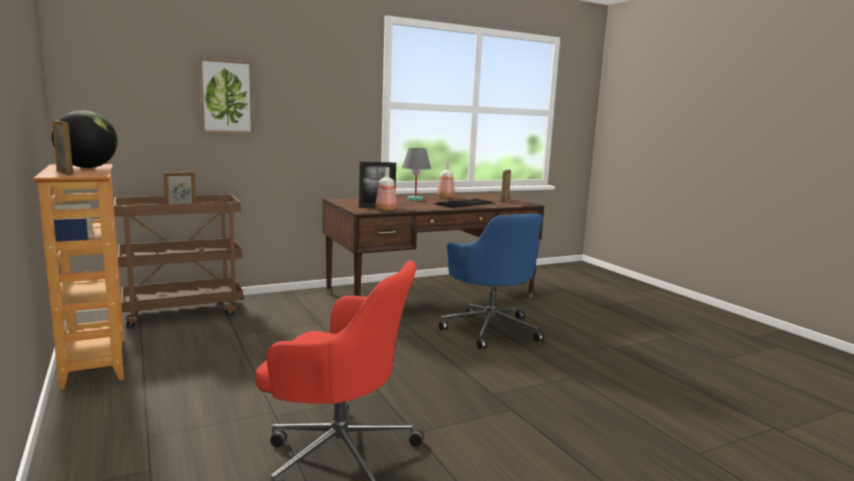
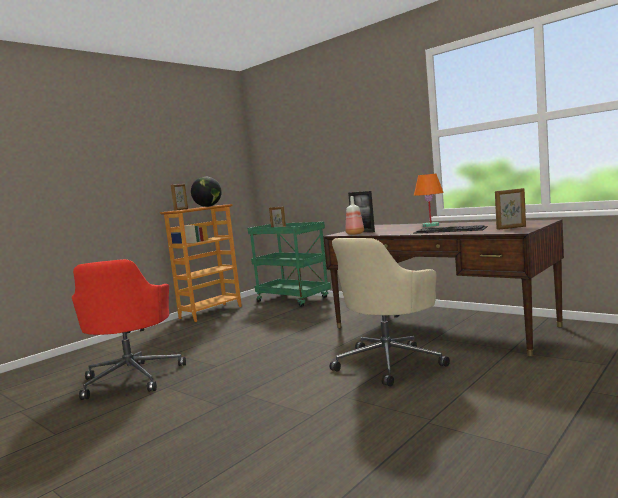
camera: 70 degrees right, 5 degrees down
(184, 312) = (294, 300): brown cart -> green cart
(226, 96) = (321, 152): picture -> none
(415, 199) = (430, 226): grey table lamp -> orange table lamp
(446, 197) = (470, 224): bottle -> none
(490, 329) = (389, 363): blue office chair -> beige office chair

